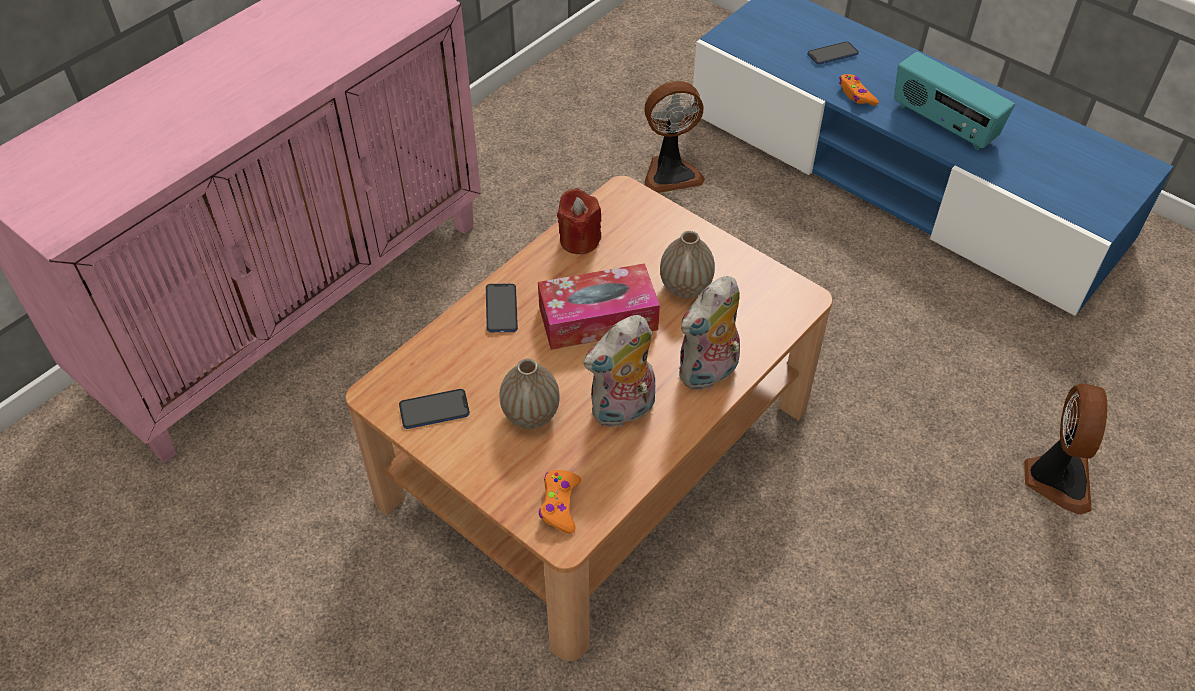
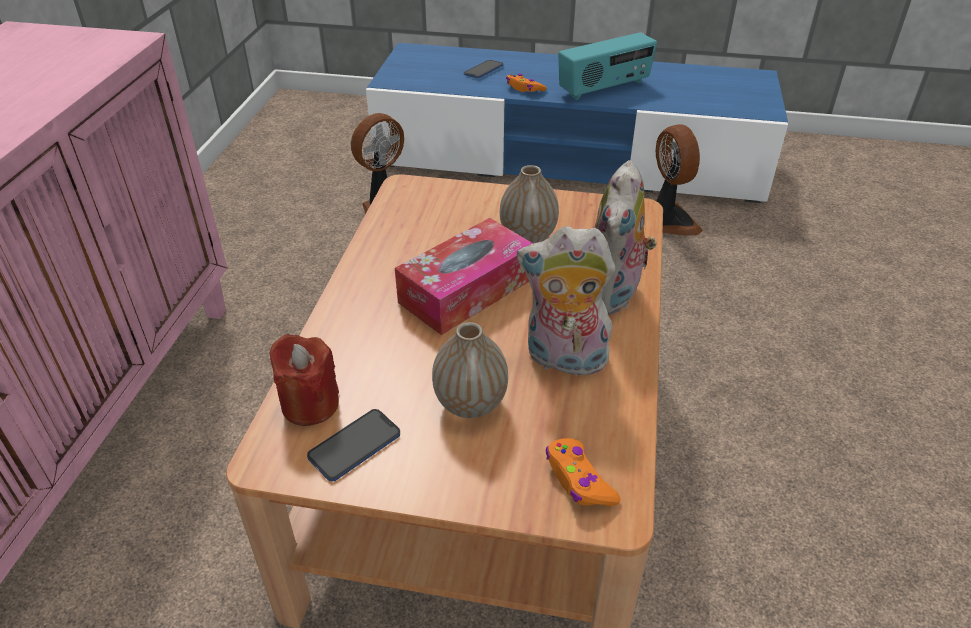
camera: 30 degrees left, 10 degrees down
(501, 309) = (358, 319): phone -> none
(579, 240) = (393, 234): red candle -> red candle (310, 404)
(623, 411) = (563, 360): plush toy -> plush toy turned 75 degrees clockwise
(943, 124) = (604, 88): radio -> radio turned 45 degrees counterclockwise
(1056, 478) = (856, 312): fan -> fan (668, 222)

